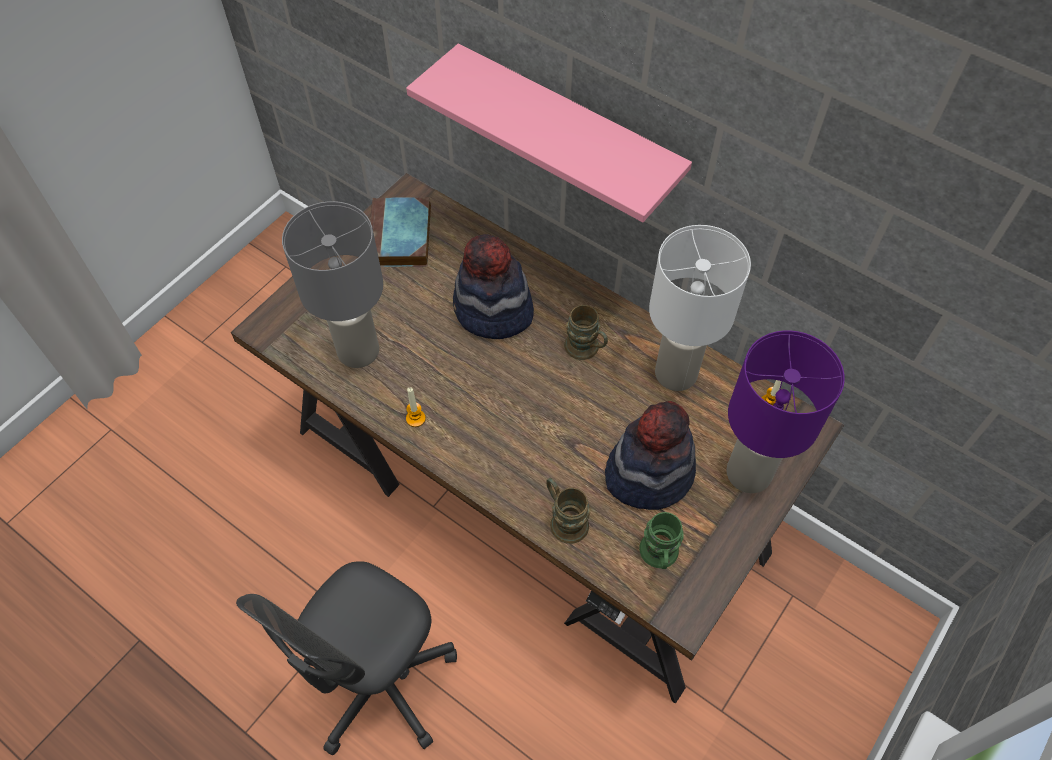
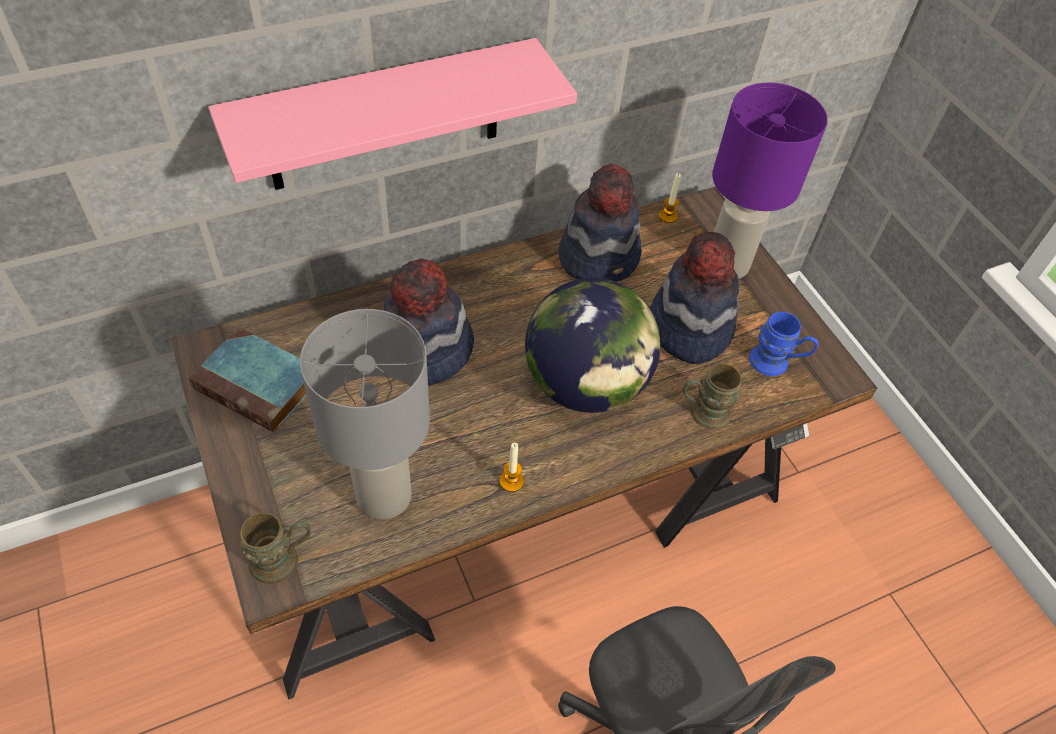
camera: 65 degrees left, 5 degrees down
(534, 425) = (585, 385): none -> globe
(586, 349) = (527, 304): brown mug -> brown mug (283, 559)
(659, 557) = (776, 363): green mug -> blue mug
(677, 374) = (599, 257): white table lamp -> hat

